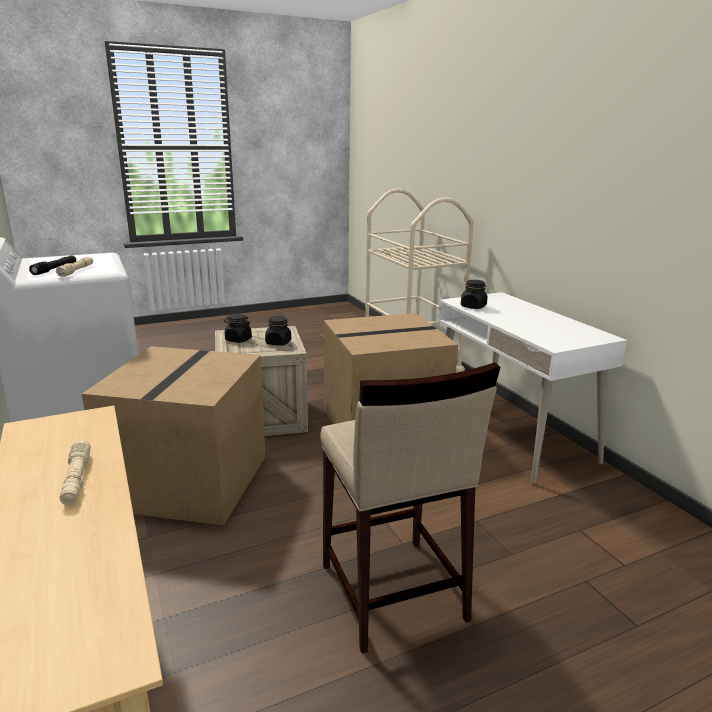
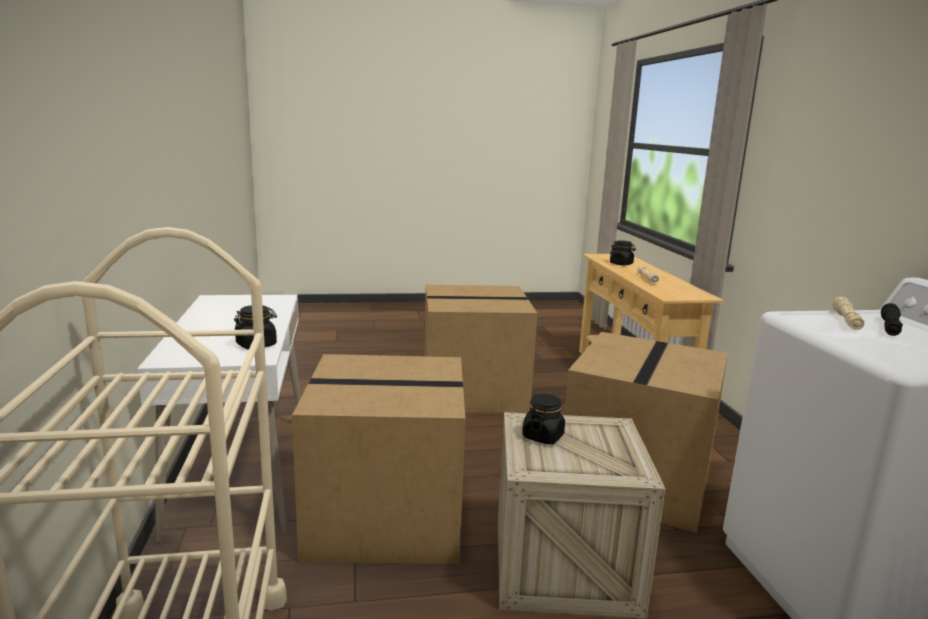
camera: 165 degrees left, 5 degrees down
(238, 340) = (610, 453): black jar -> black jar (621, 264)
(391, 593) = (475, 390): beige stool -> cardboard box

